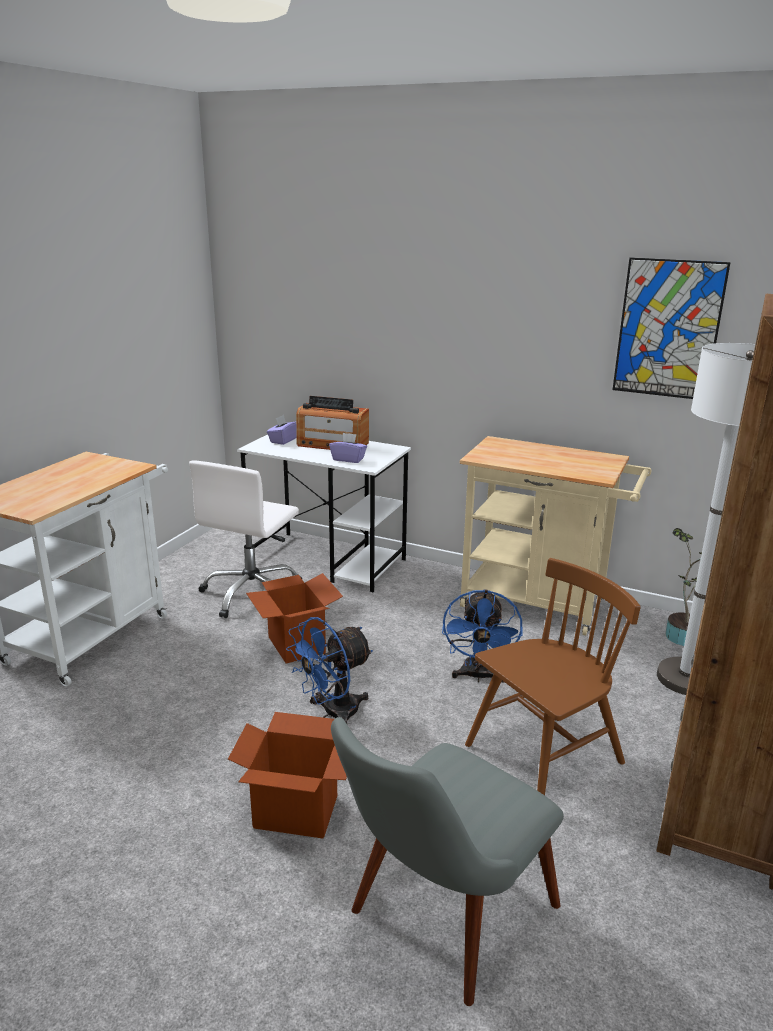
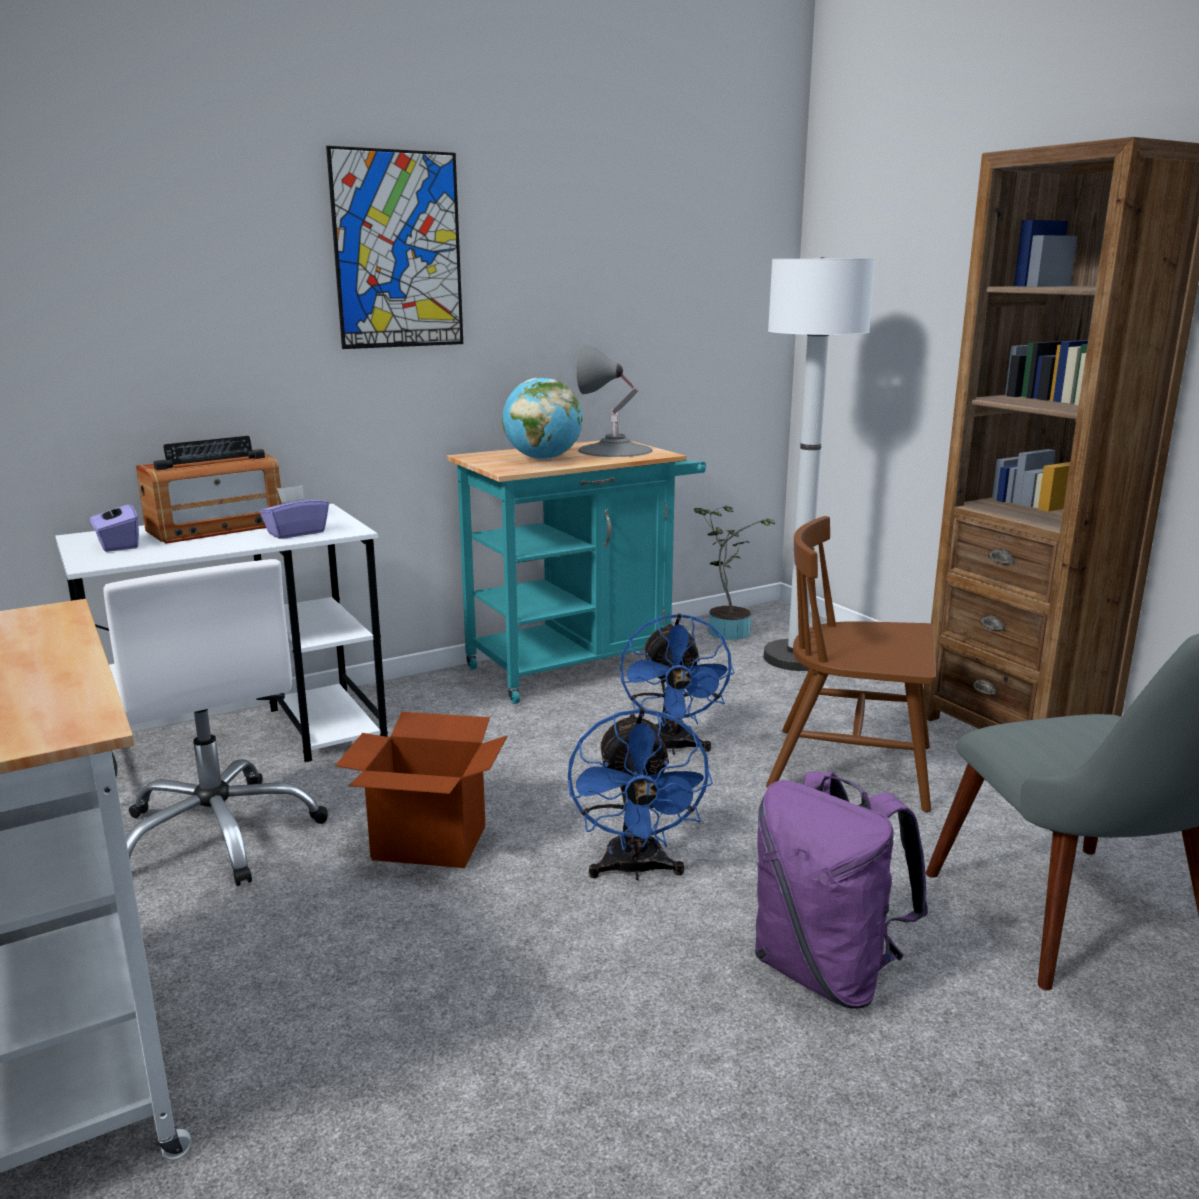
camera: 55 degrees left, 5 degrees down
(296, 812) = (826, 972): cardboard box -> purple backpack
(478, 676) = (672, 748): blue fan -> blue fan turned 45 degrees clockwise
(522, 456) = (543, 459): none -> globe
(541, 605) = (580, 665): beige cart -> turquoise cart
(543, 755) = (852, 768): brown chair -> brown chair turned 75 degrees counterclockwise
(585, 464) = (614, 450): none -> grey table lamp
(668, 329) = (641, 270): picture -> picture (398, 250)

